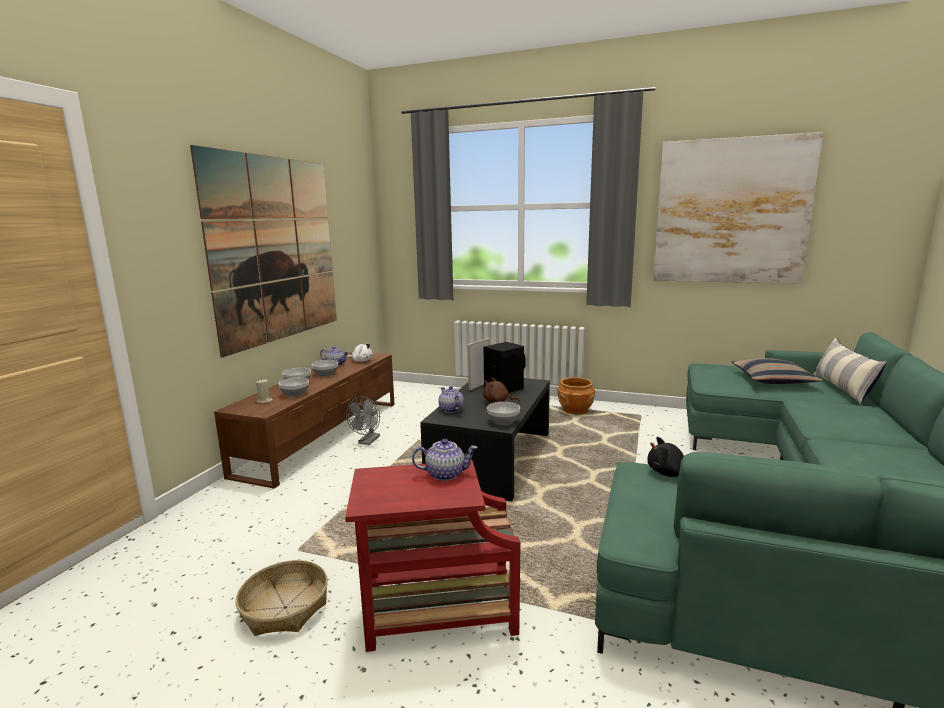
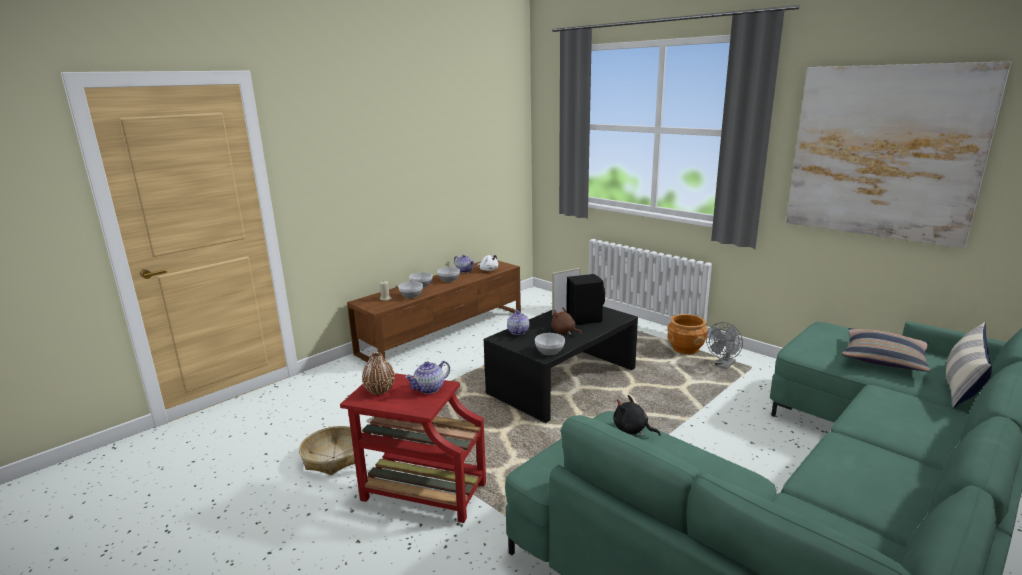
camera: 25 degrees right, 5 degrees up
(276, 250) = (413, 170): picture -> none
(367, 441) = (473, 344): grey fan -> grey fan (723, 366)
(383, 488) = (379, 390): none -> brown vase
(445, 474) = (429, 389): teapot -> teapot turned 120 degrees clockwise

